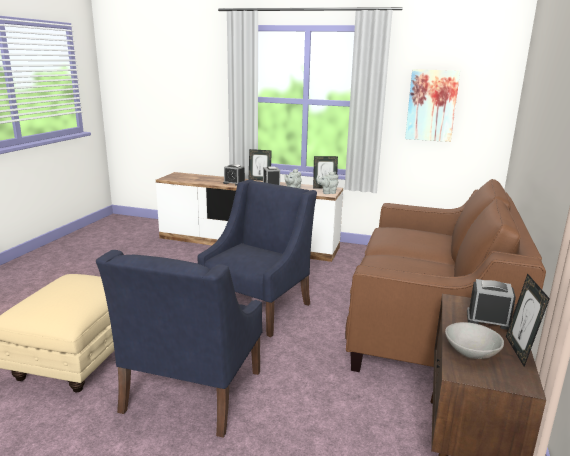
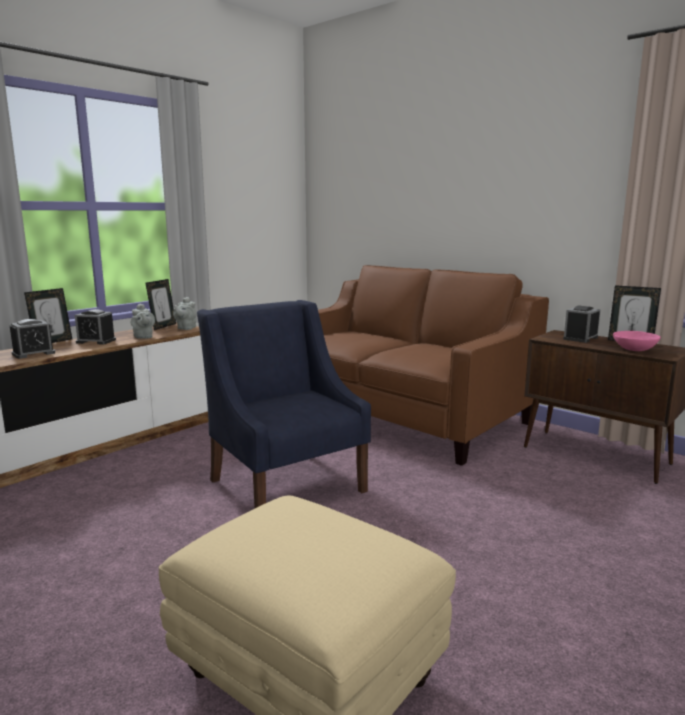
camera: 65 degrees left, 5 degrees down
(191, 392) = (463, 566): blue armchair -> none
(431, 105) = (240, 204): picture -> none
(471, 352) = (635, 349): grey bowl -> pink bowl

